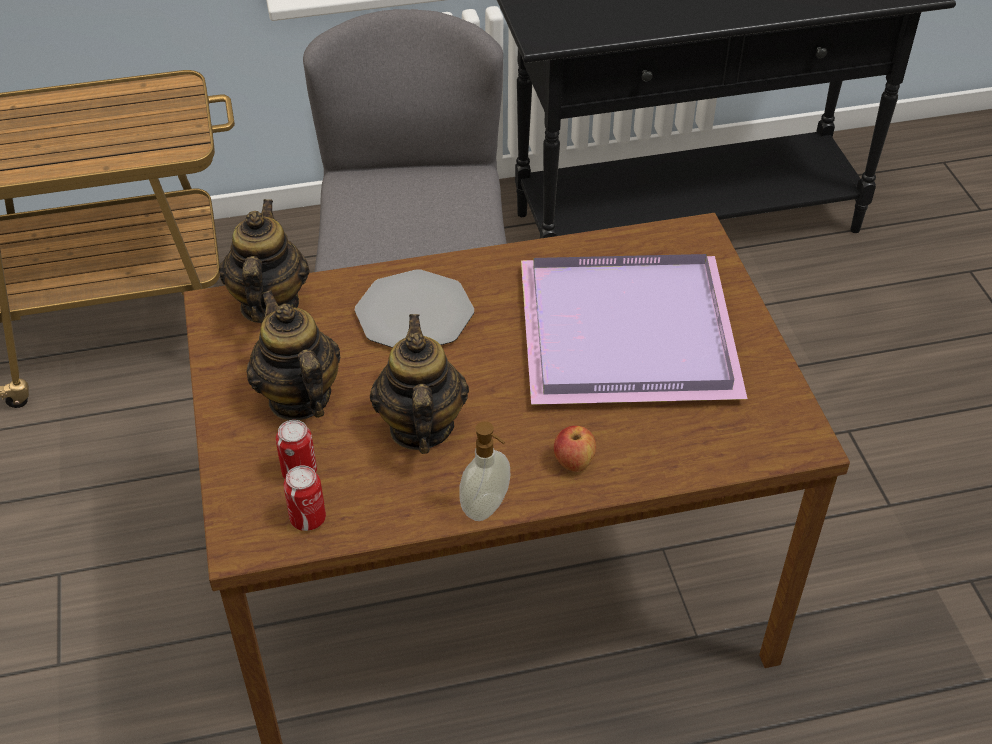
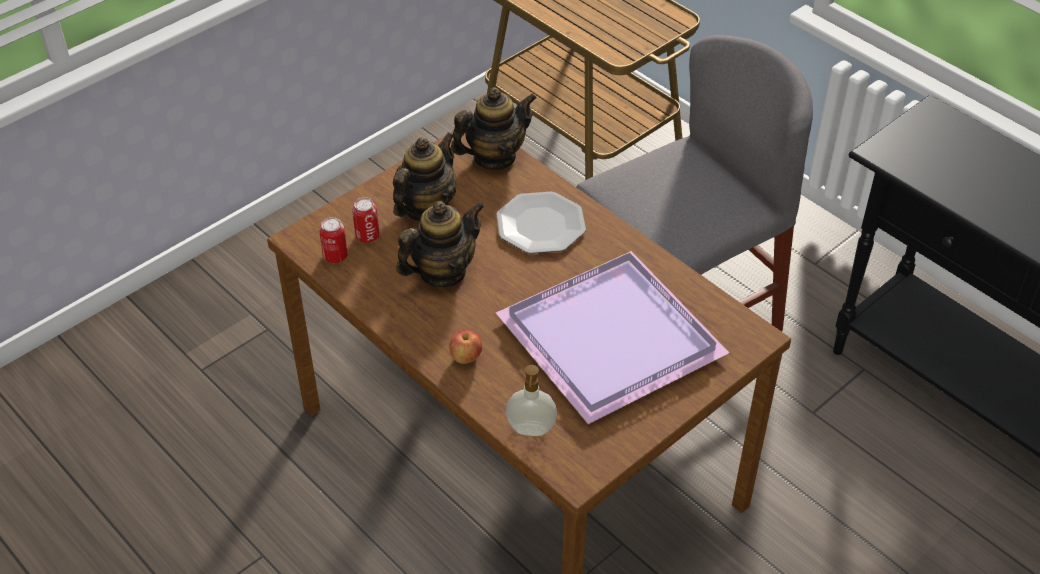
camera: 60 degrees right, 0 degrees up
(486, 507) = (398, 331): soap dispenser -> soap dispenser (531, 430)

